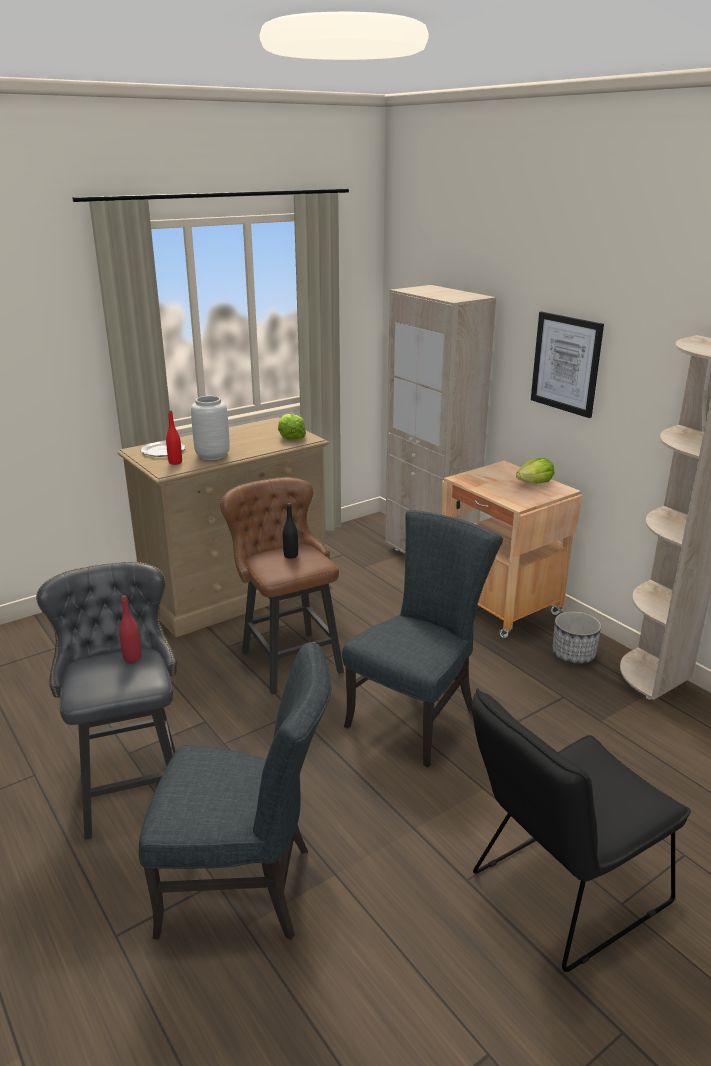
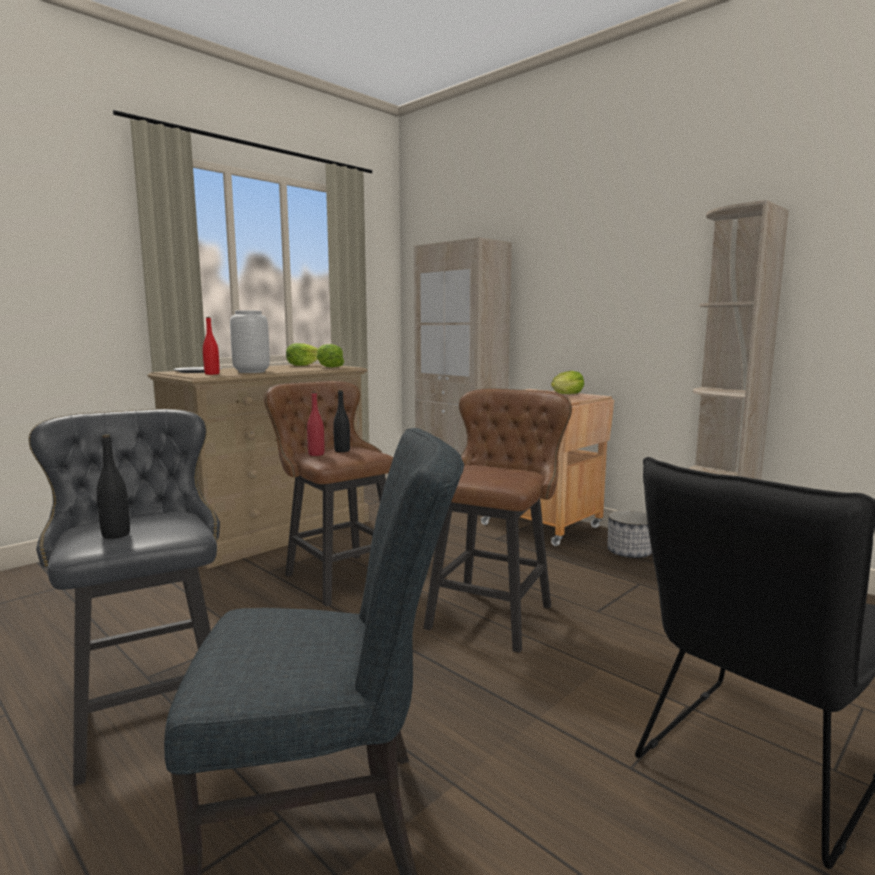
camera: 10 degrees left, 15 degrees down
(102, 680) = (116, 535): none -> black bottle
(132, 658) = (160, 517): red bottle -> red bottle (316, 454)
(267, 427) = (303, 365): none -> lettuce
(417, 714) = (496, 610): grey chair -> brown stool
(566, 363) = (585, 283): picture -> none

